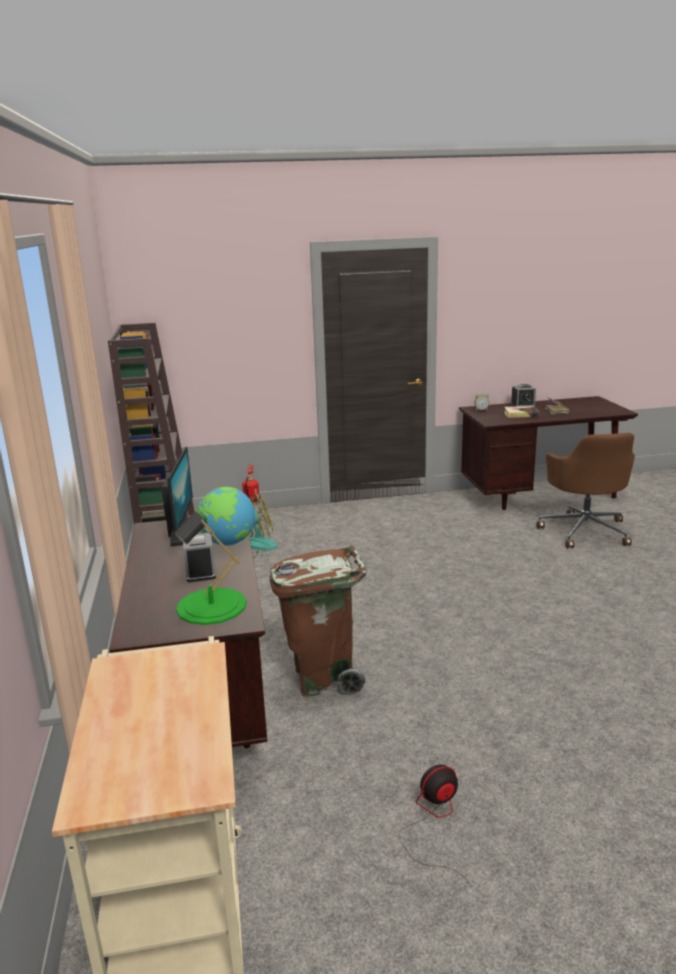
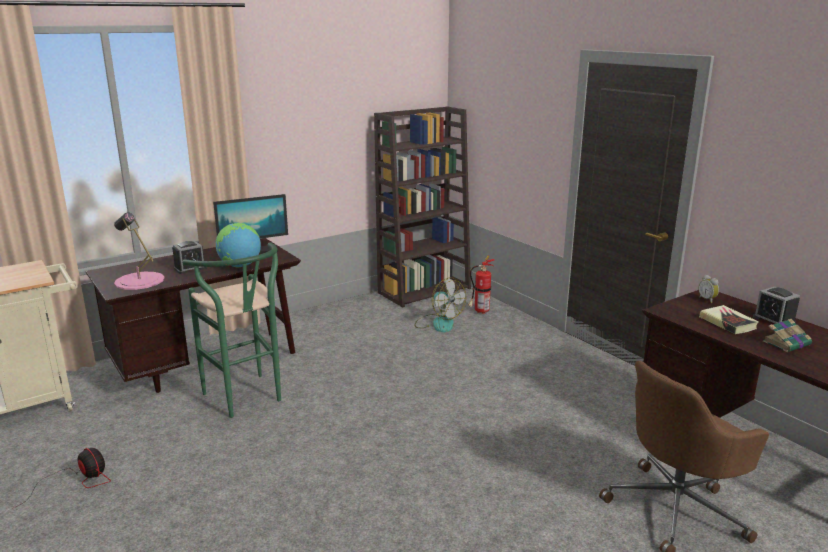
camera: 65 degrees right, 0 degrees up
(211, 606) = (139, 281): green table lamp -> pink table lamp
(323, 677) = (247, 399): brown trash can -> green stool

